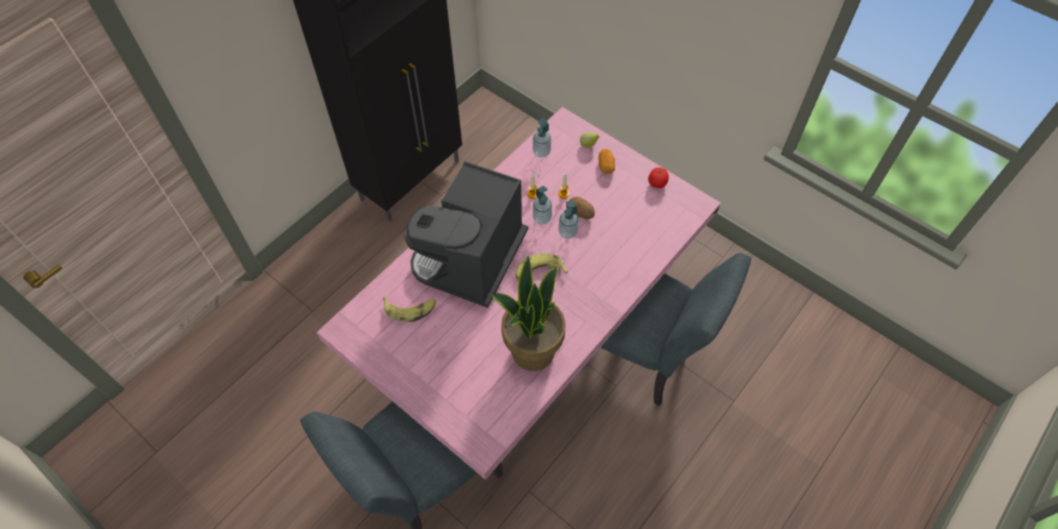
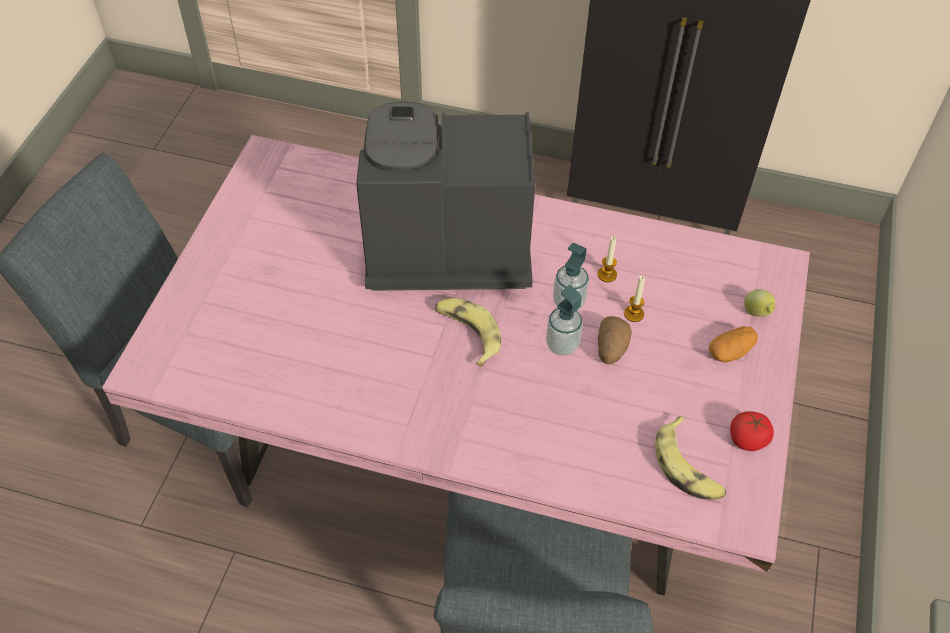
camera: 65 degrees right, 5 degrees down
(410, 309) = (328, 211): banana -> banana (688, 467)
(532, 351) = (322, 373): potted plant -> none
(541, 152) = (696, 257): soap dispenser -> none

